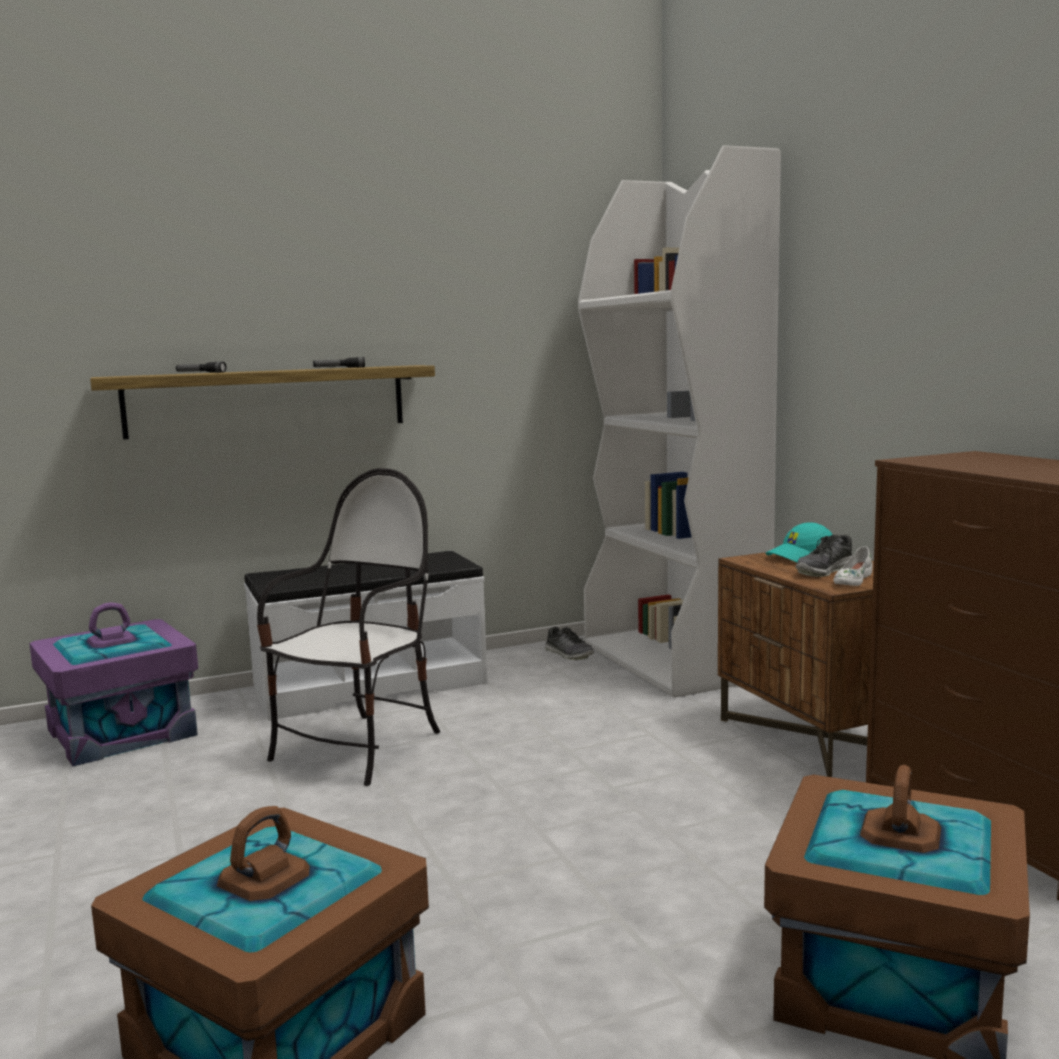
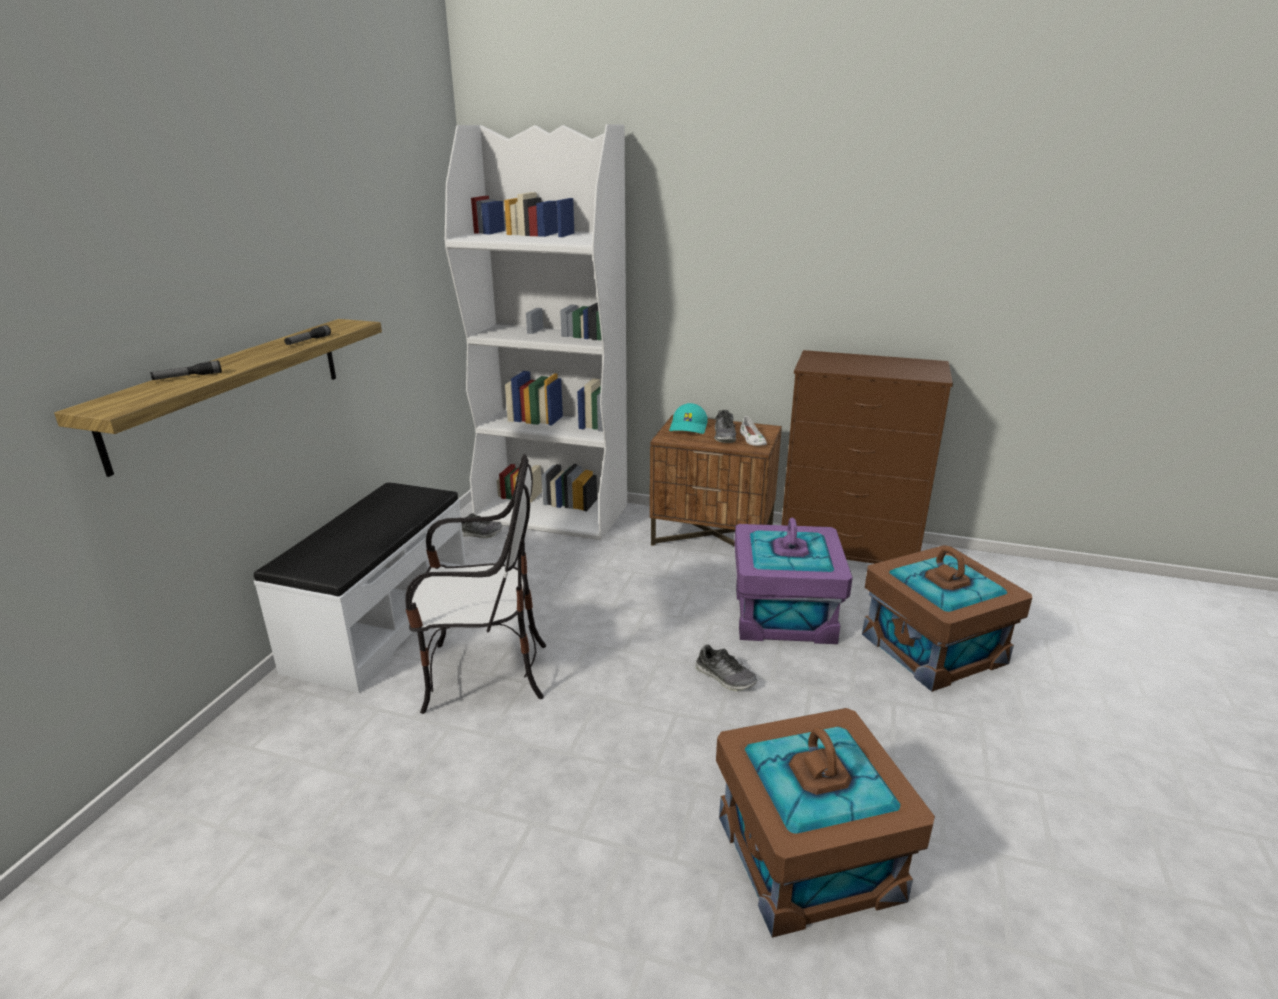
camera: 50 degrees left, 15 degrees up
(121, 732) = (235, 778): purple storage box -> purple storage box (783, 614)
(359, 749) = (484, 675): chair -> chair turned 105 degrees clockwise
(542, 856) = (725, 677): none -> shoe

